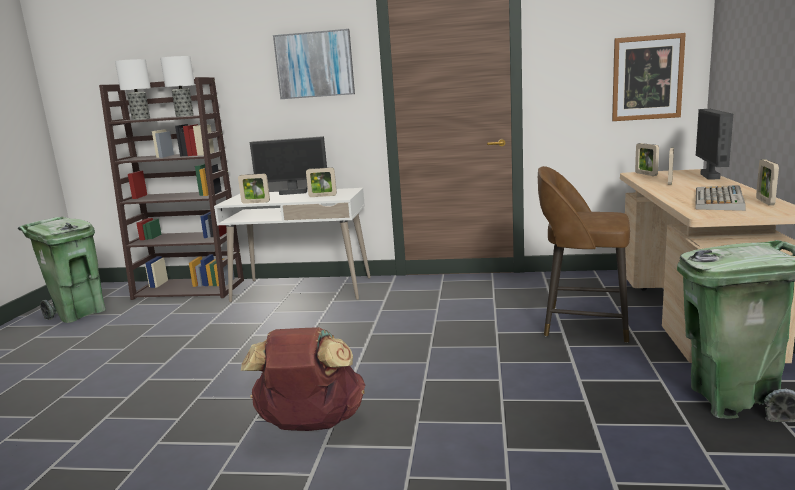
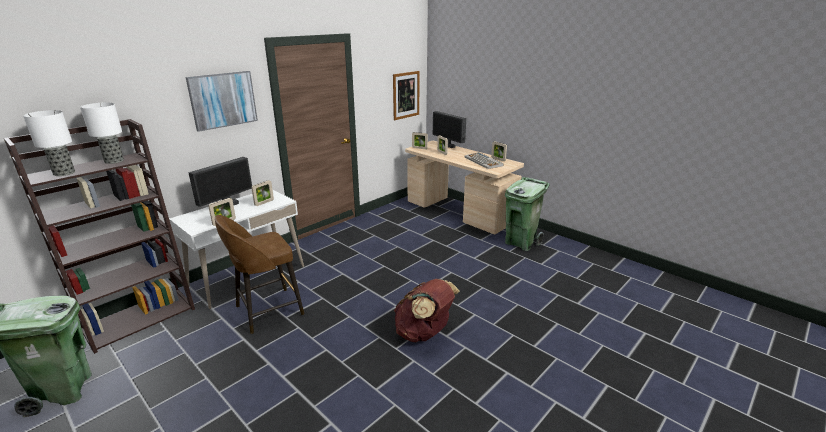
camera: 55 degrees left, 10 degrees up
(583, 323) = (433, 233): brown stool -> brown stool (267, 311)

